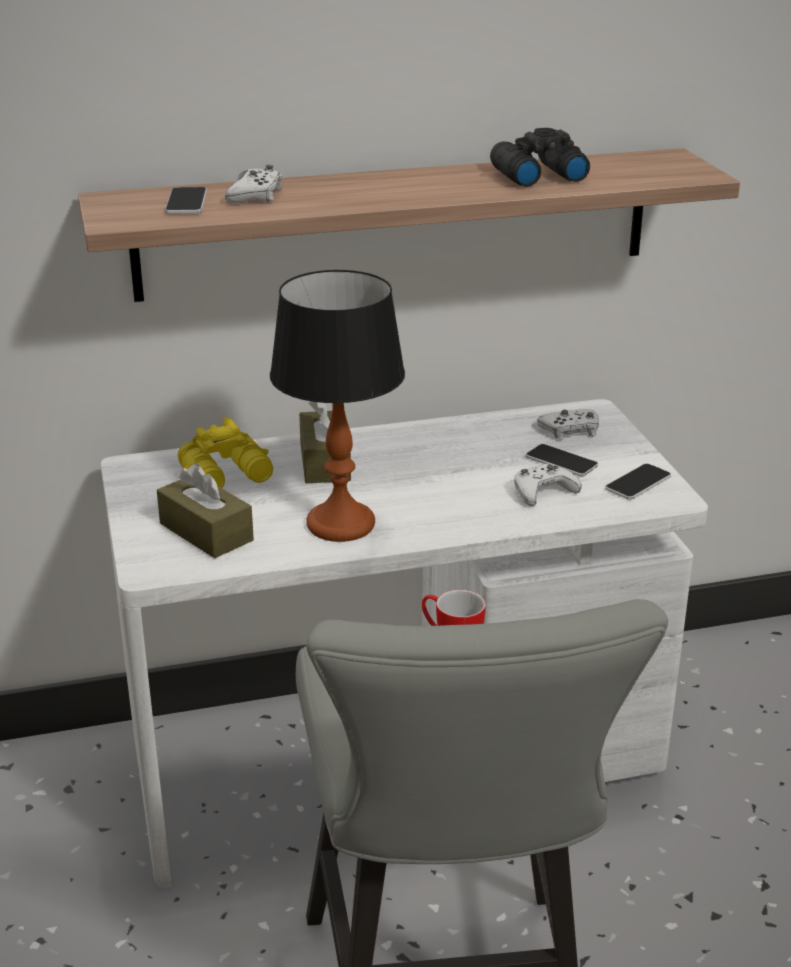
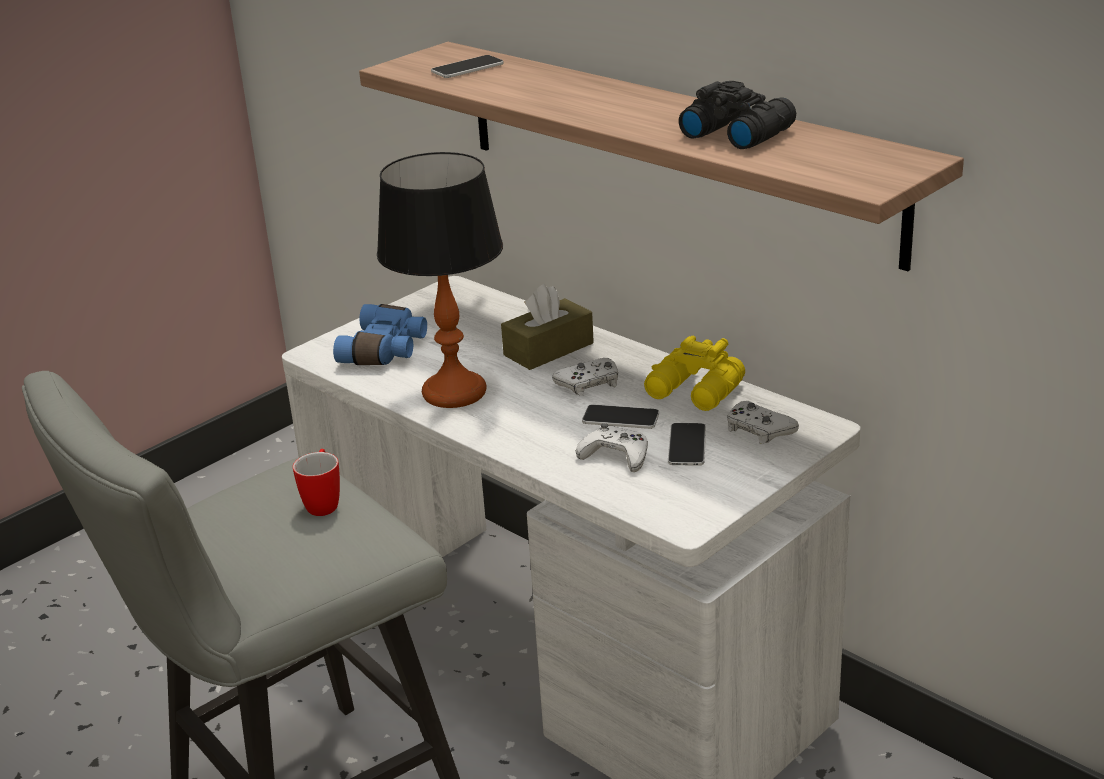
camera: 60 degrees right, 0 degrees up
(206, 532) = (386, 350): brown tissue box -> blue binoculars
(228, 475) = (481, 324): yellow binoculars -> yellow binoculars (695, 392)
(255, 195) = (517, 78): white game controller -> white game controller (589, 384)
(638, 483) = (694, 496): phone -> phone (620, 418)

